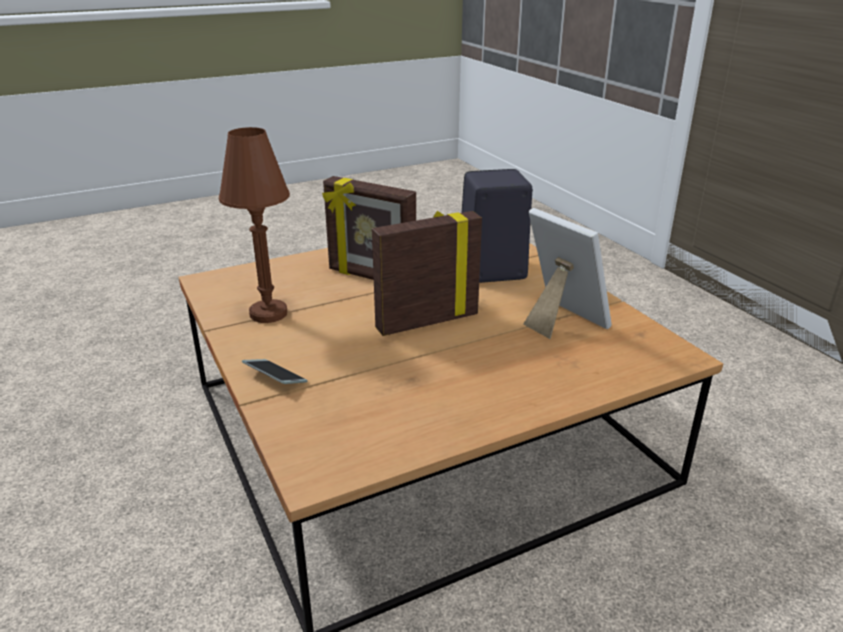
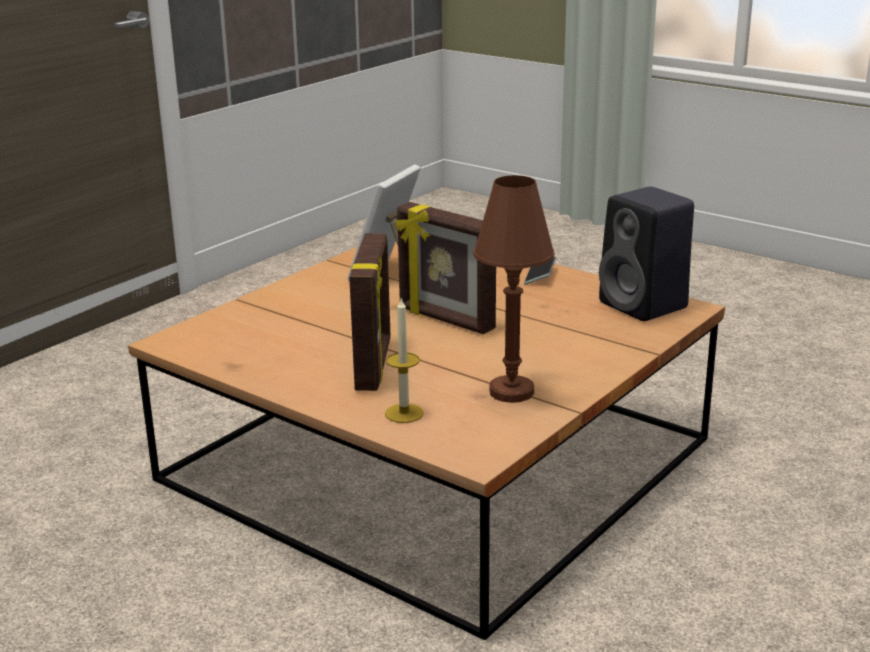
camera: 115 degrees left, 5 degrees down
(275, 377) = (608, 353): phone -> phone (540, 276)
(290, 272) = (404, 413): none -> candle
(490, 271) = (306, 314): black speaker -> black speaker (645, 306)

